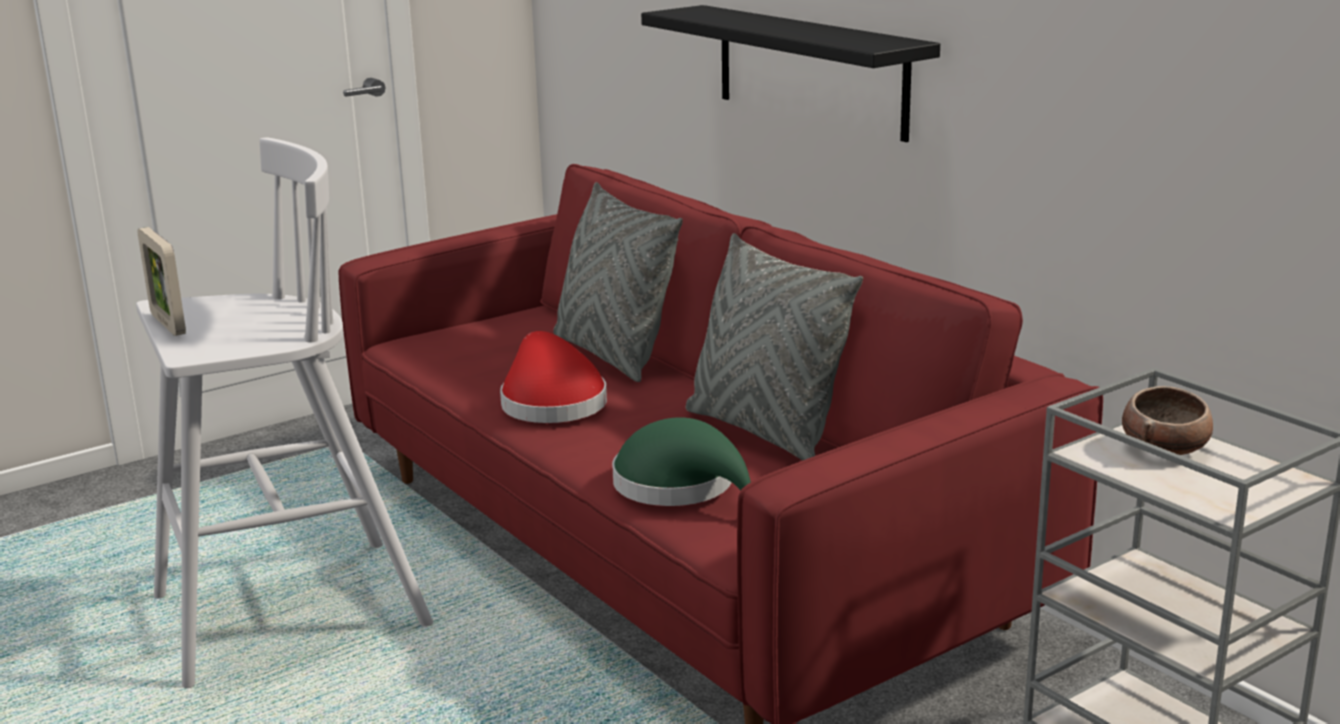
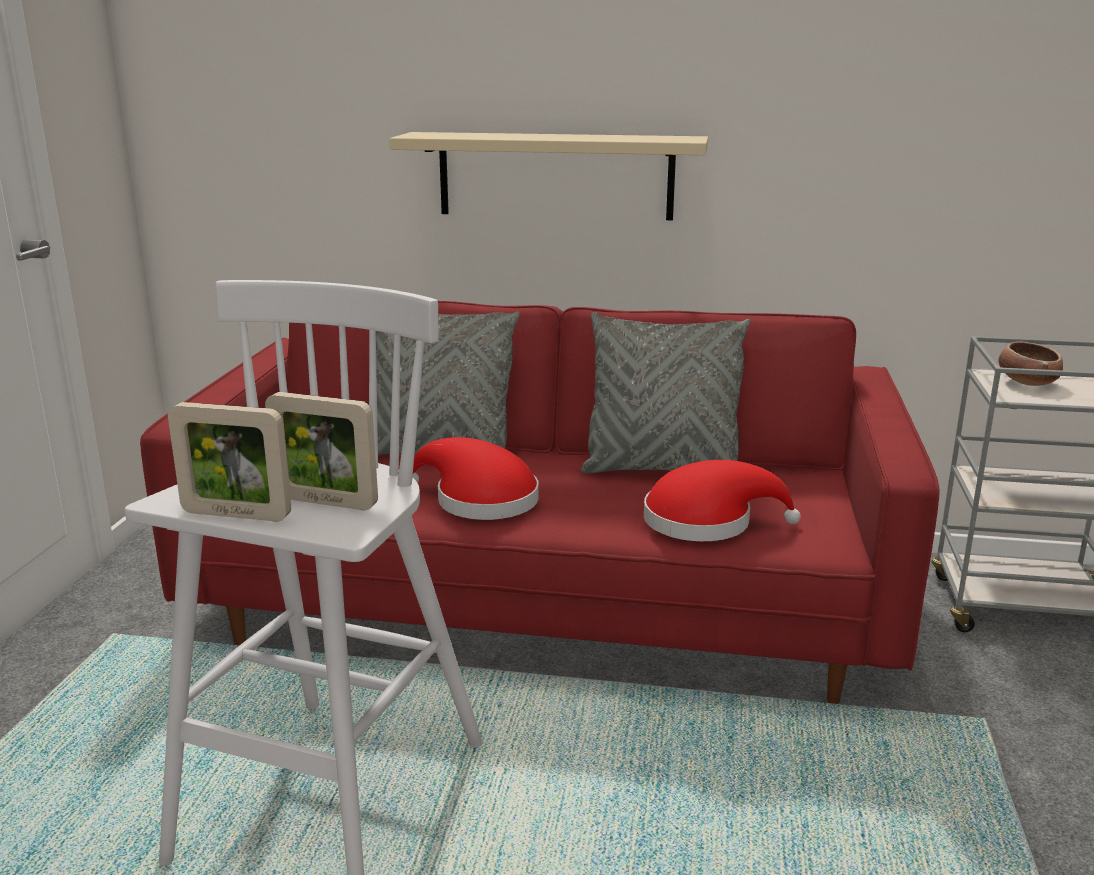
camera: 45 degrees left, 0 degrees up
(231, 334) = (326, 502): none -> picture frame
(681, 487) = (706, 521): green hat -> red hat
(810, 70) = (555, 176): black shelf -> beige shelf

